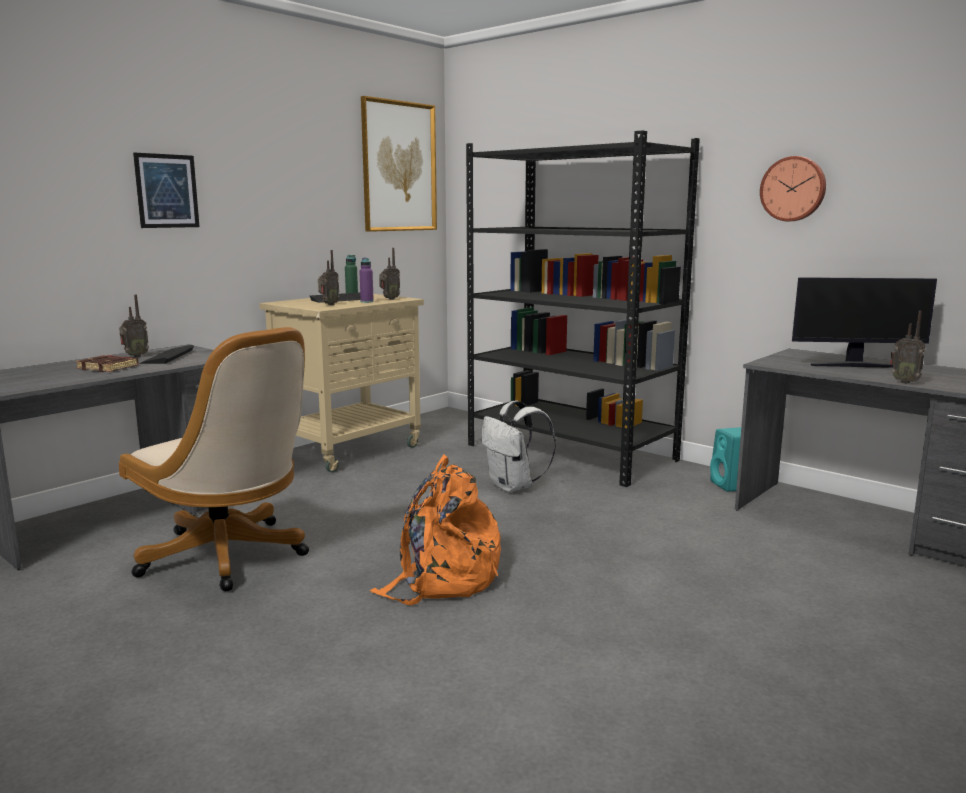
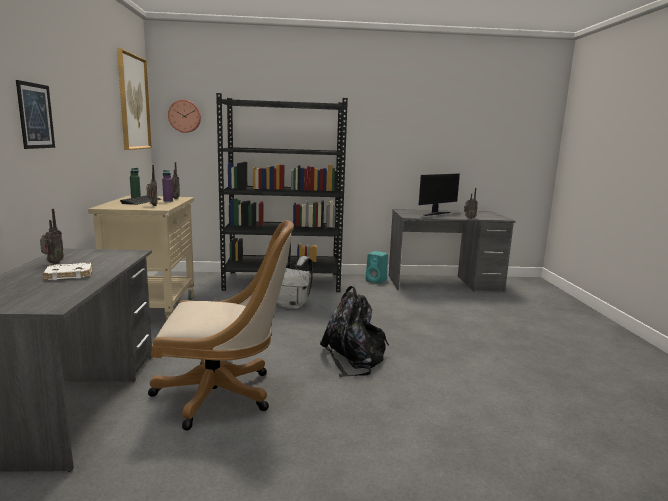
camera: 45 degrees left, 0 degrees up
(109, 368) = (69, 274): brown book -> white book
(167, 356) = (85, 259): keyboard -> none
(442, 578) = (354, 358): orange backpack -> black backpack
(793, 189) = (391, 131): wall clock -> wall clock (185, 116)

